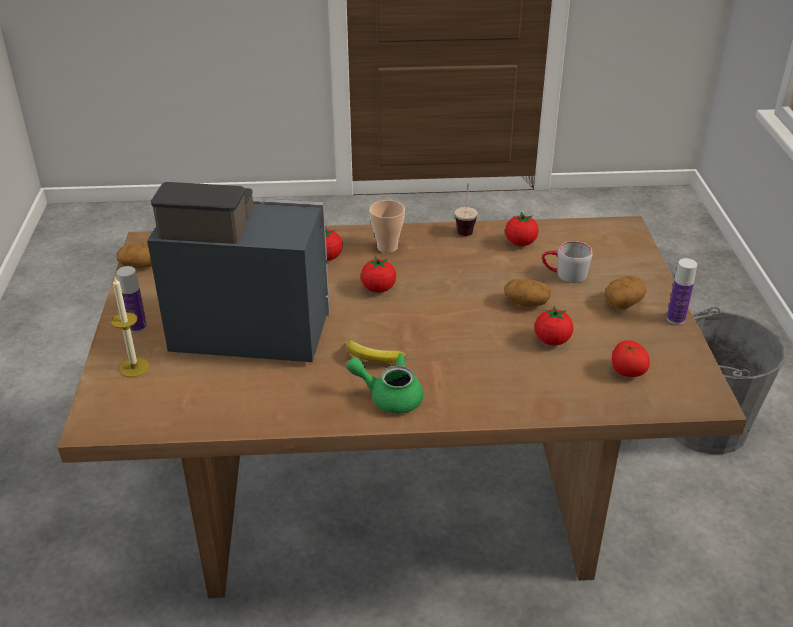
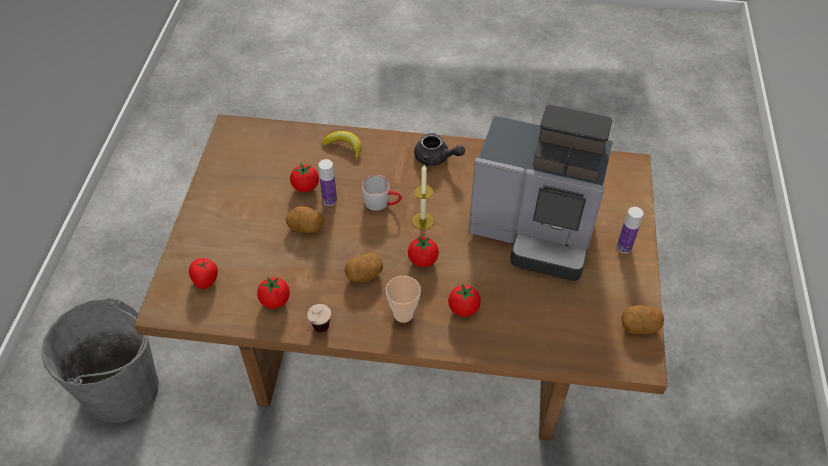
camera: 170 degrees left, 15 degrees up
(134, 367) = (616, 207): candle -> candle (422, 221)
(373, 358) = (441, 191): banana -> banana (344, 147)
(389, 396) = (436, 158): green teapot -> grey teapot
(564, 275) = (258, 252): grey mug -> grey mug (382, 203)
(623, 302) = (229, 215): potato -> potato (364, 274)
(627, 371) = (268, 154): tomato -> tomato (205, 280)
(675, 319) = (201, 193): bottle -> bottle (329, 200)

